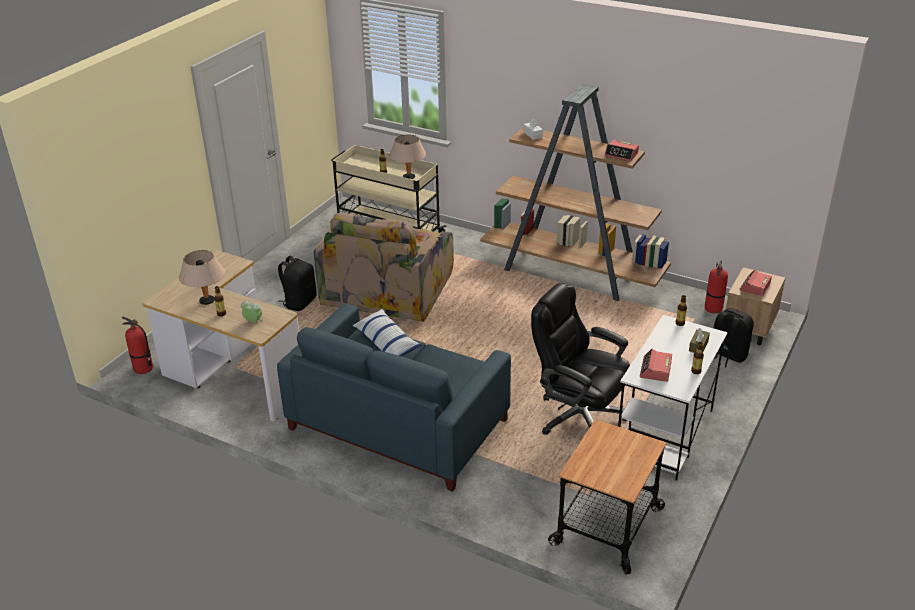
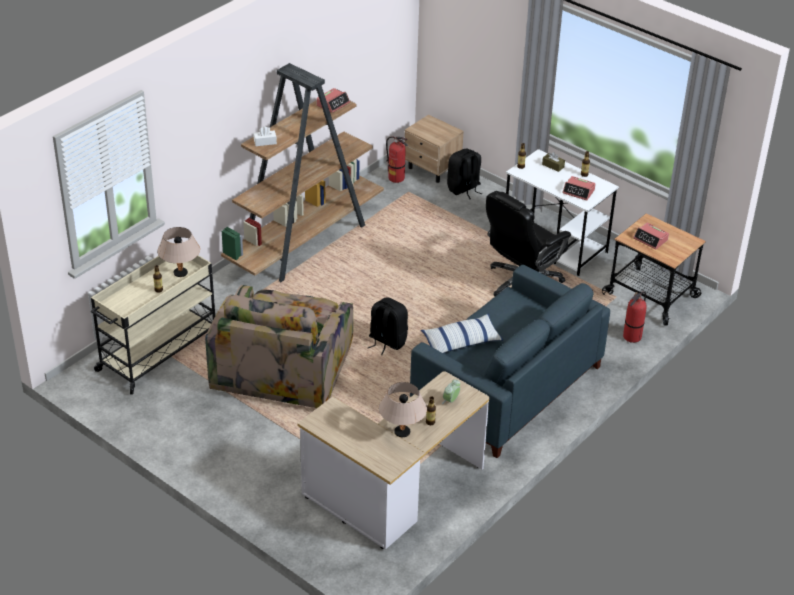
camera: 80 degrees left, 5 degrees up
(143, 369) = (364, 568): fire extinguisher -> fire extinguisher (632, 337)
(299, 302) = (279, 436): black backpack -> black backpack (386, 342)
(389, 290) = (283, 366): armchair -> armchair turned 75 degrees clockwise
(755, 287) = (437, 132): alarm clock -> alarm clock (650, 239)

